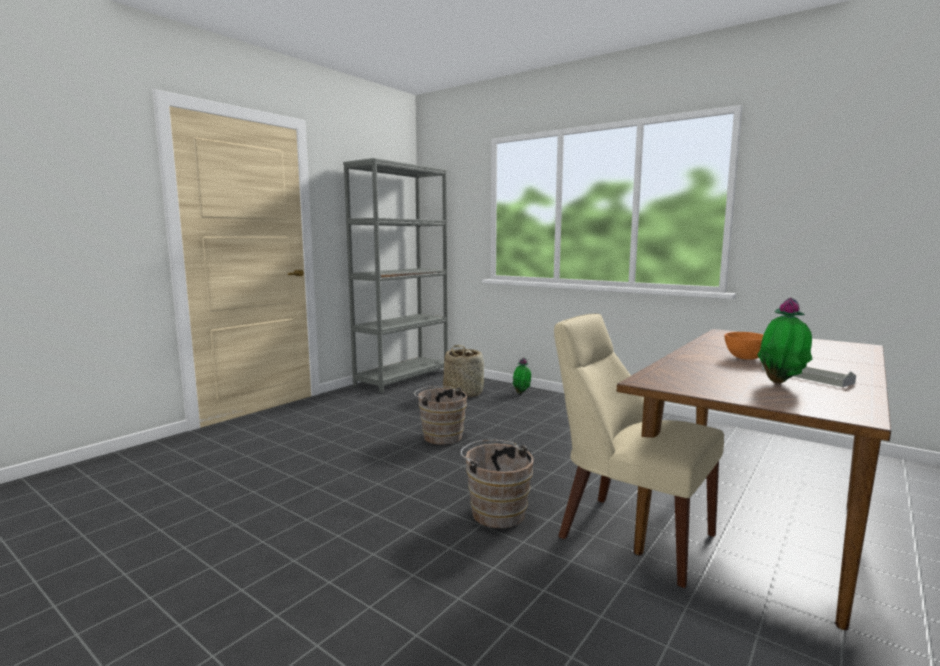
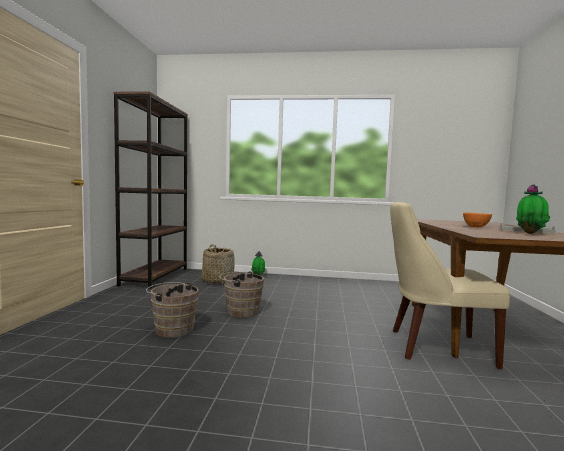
camera: 30 degrees left, 5 degrees down
(403, 378) = (155, 276): grey bookcase -> brown bookcase
(496, 511) = (348, 353): brown bucket -> brown bucket (172, 329)

